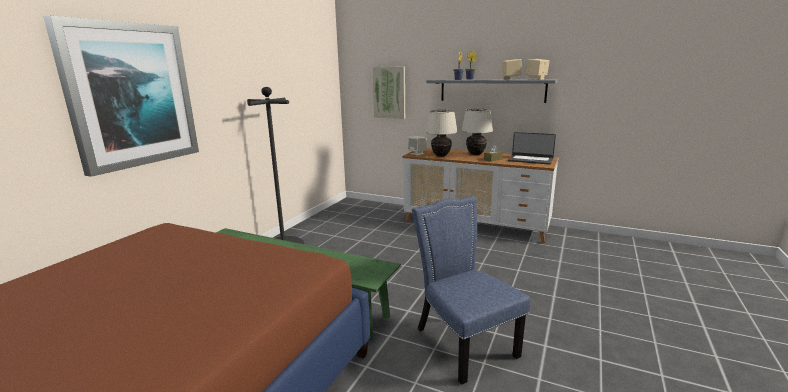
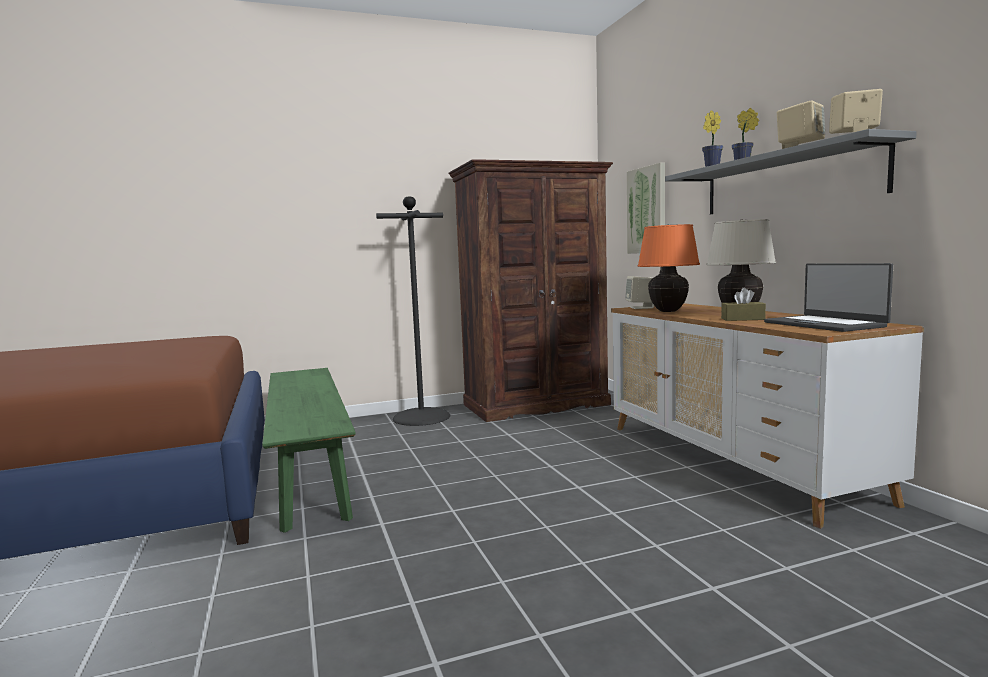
camera: 45 degrees right, 10 degrees down
(131, 95) = (242, 201): picture -> none
(336, 218) = (536, 405): none -> brown wardrobe
(441, 156) = (668, 311): beige table lamp -> orange table lamp
(465, 345) = (344, 593): blue chair -> none

